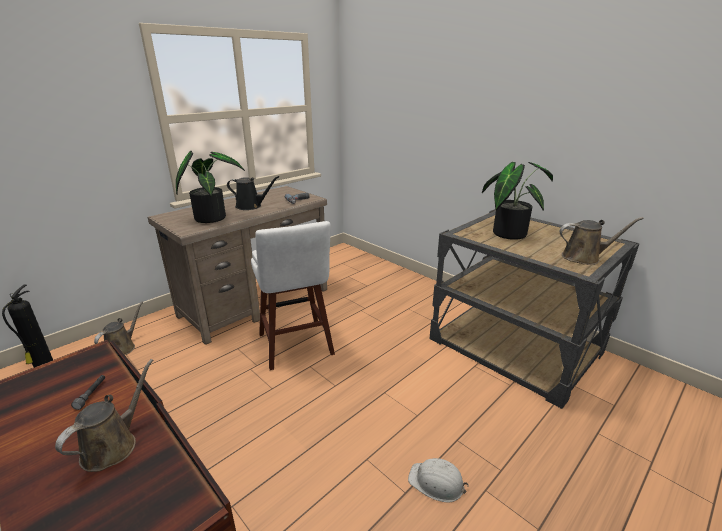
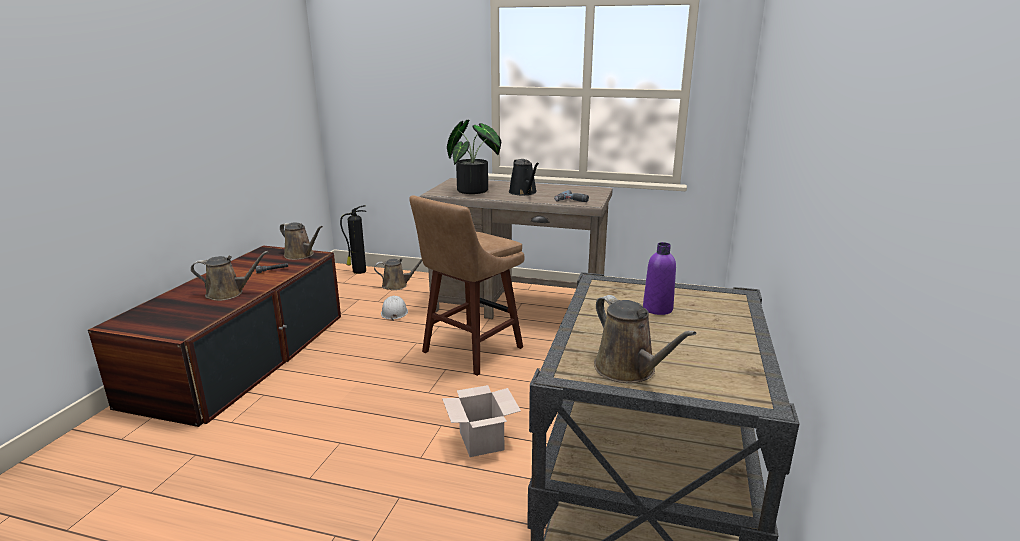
camera: 60 degrees right, 5 degrees down
(76, 363) = (301, 255): none -> brown watering can
(296, 346) = (470, 351): white stool -> brown stool
(417, 379) = (482, 441): none -> cardboard box
(436, 482) = (330, 496): white hard hat -> white hard hat (394, 312)
(508, 232) = (657, 309): potted plant -> purple bottle

